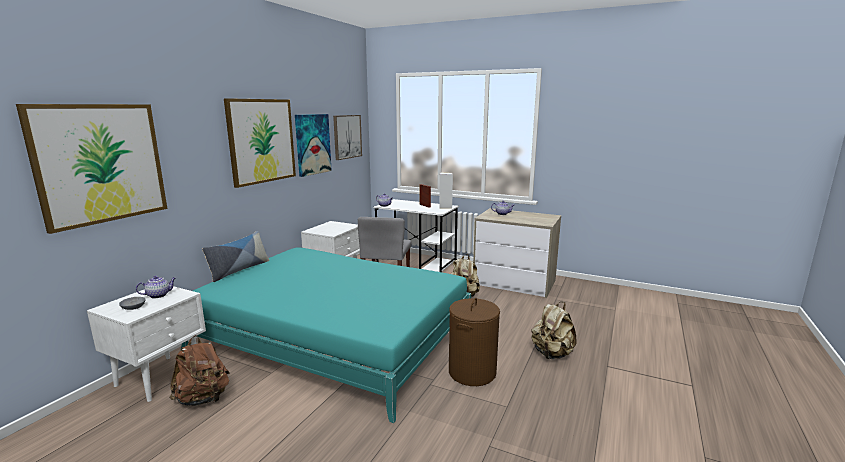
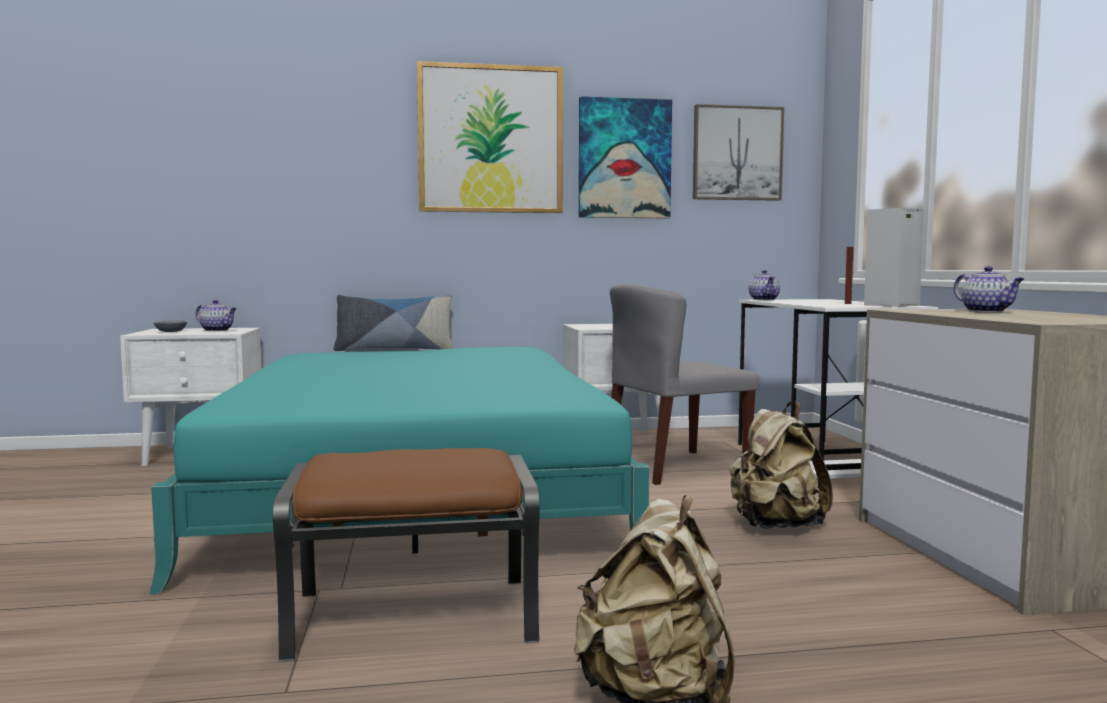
camera: 55 degrees right, 10 degrees down
(101, 163) = (206, 142): picture -> none
(203, 399) = (161, 481): brown backpack -> none
(472, 372) = (415, 616): brown laundry basket -> brown ottoman

